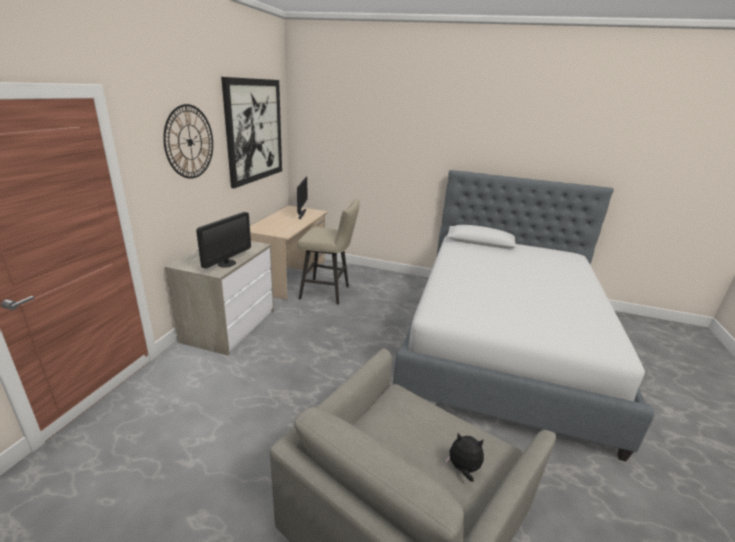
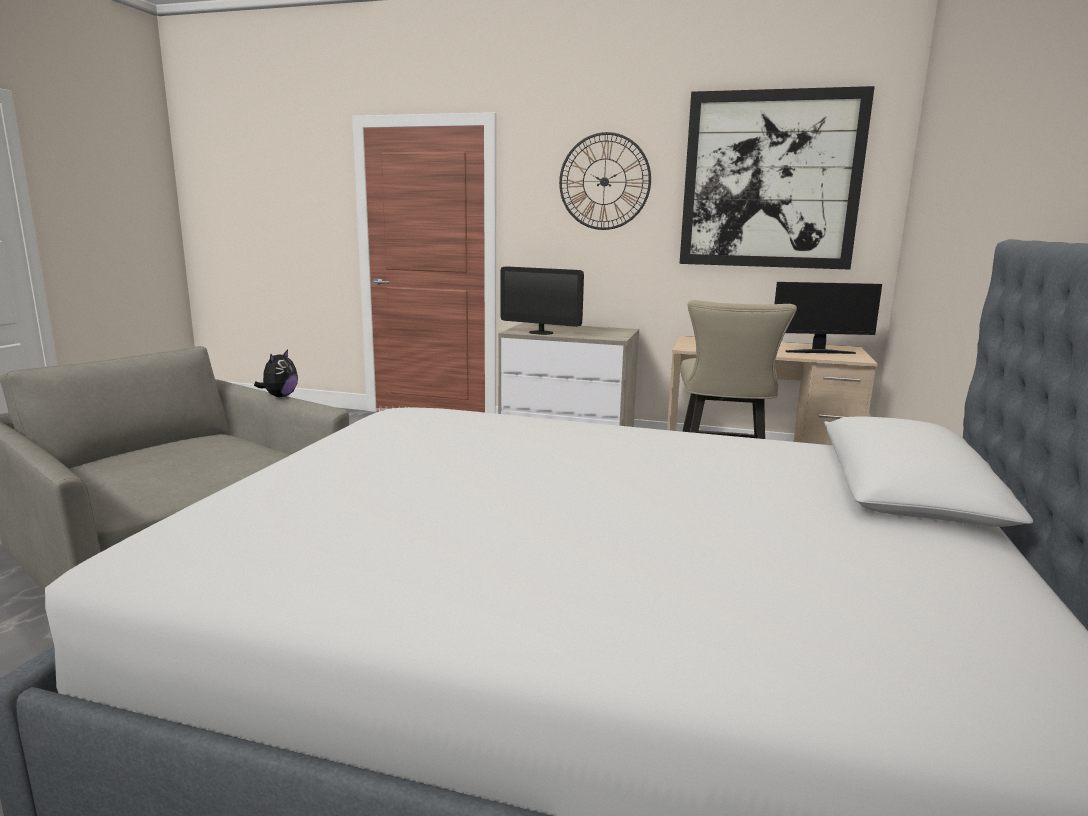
camera: 90 degrees right, 10 degrees down
(463, 469) = (119, 474): plush toy -> plush toy (280, 396)

